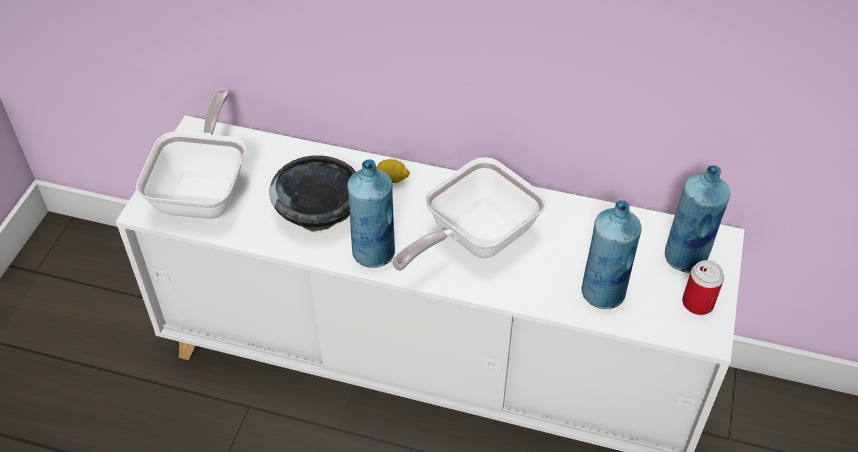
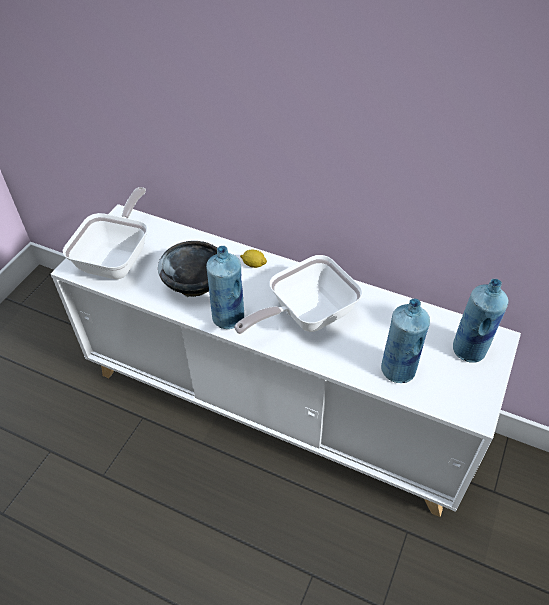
camera: 10 degrees right, 0 degrees up
(697, 303) = (473, 387): can -> none

